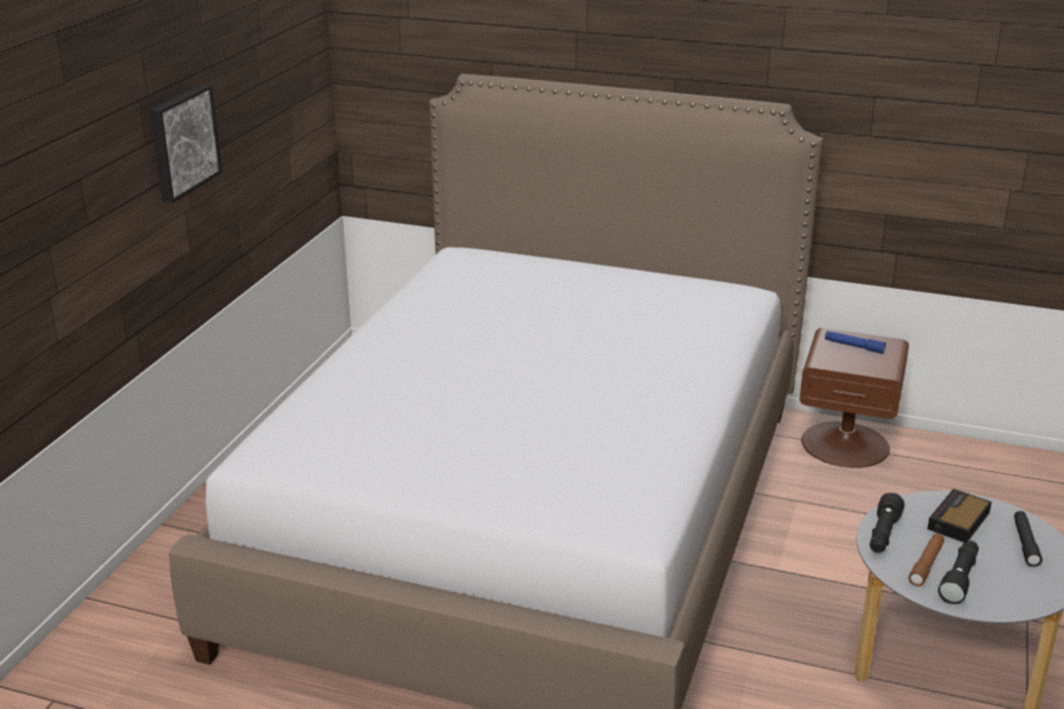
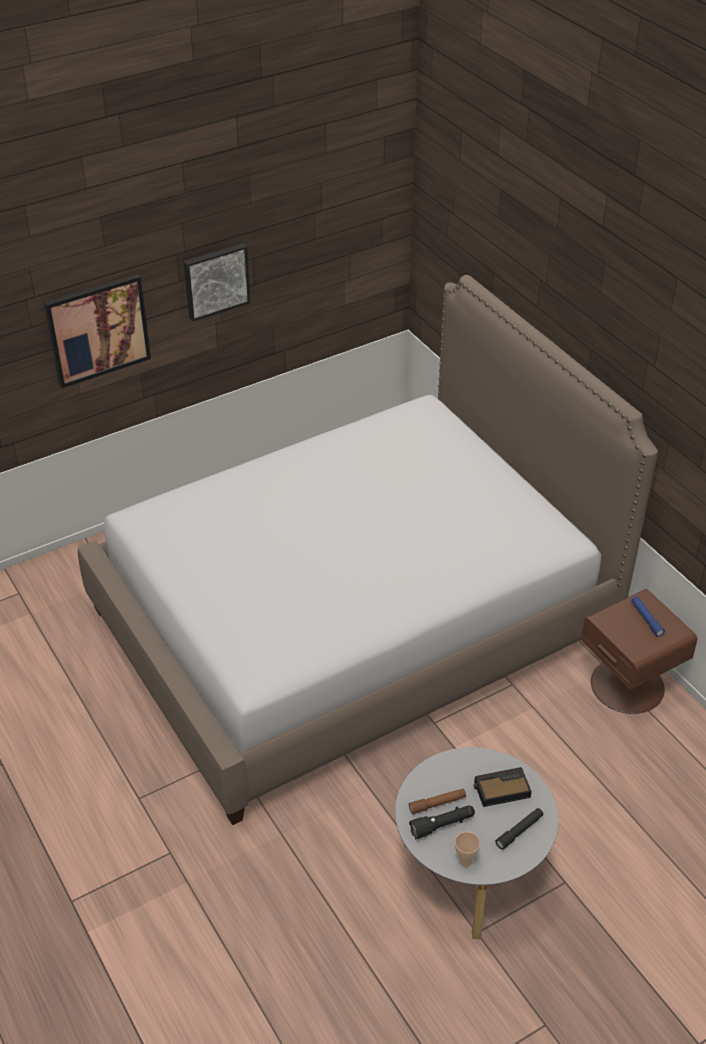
camera: 40 degrees right, 15 degrees up
(71, 224) = (97, 329): none -> picture
(883, 535) = (441, 768): black flashlight -> none
(1025, 594) = (465, 860): none -> cup

